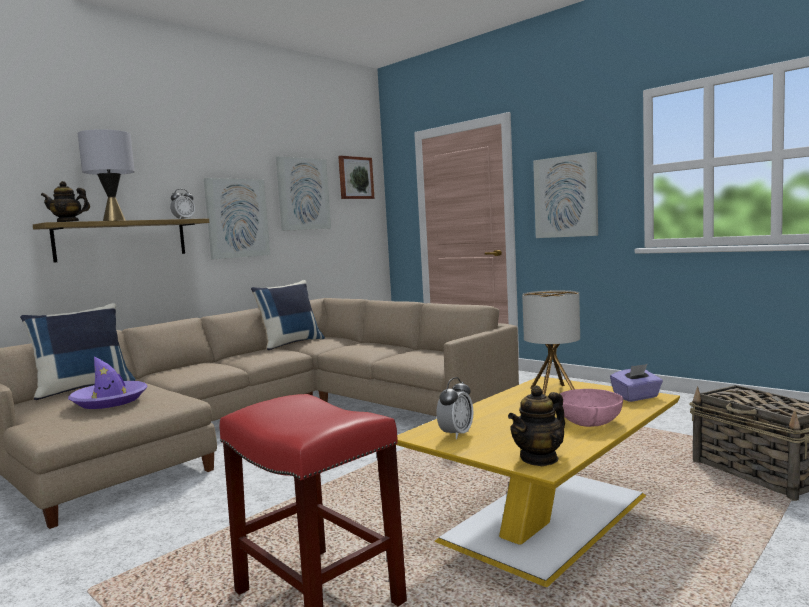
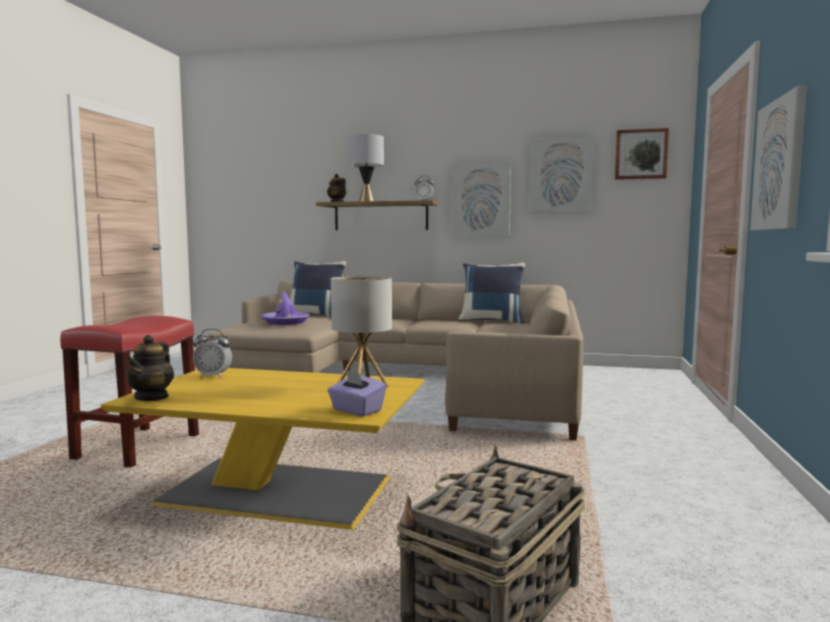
camera: 60 degrees right, 0 degrees up
(539, 458) = (152, 397): teapot -> teapot turned 105 degrees counterclockwise
(589, 421) = (257, 402): pink bowl -> none

